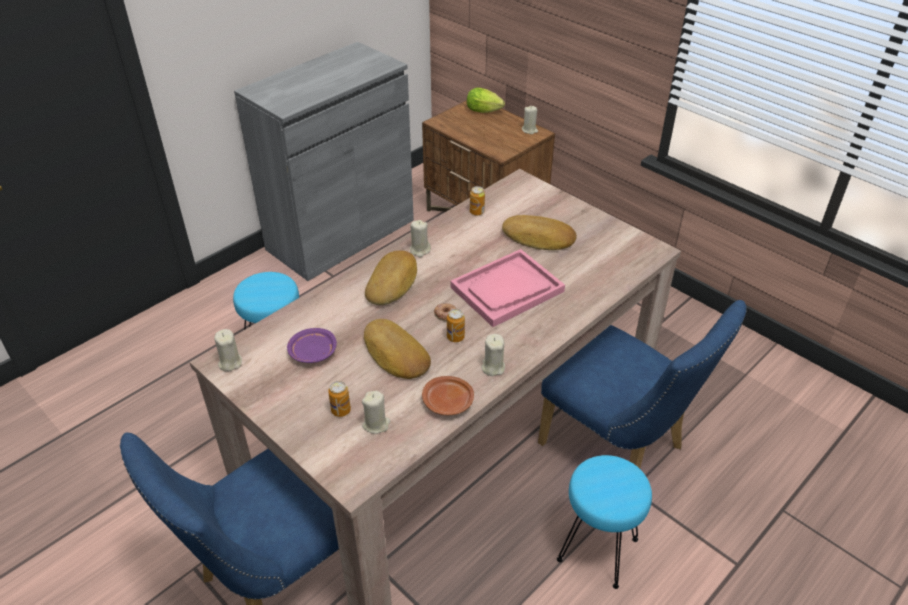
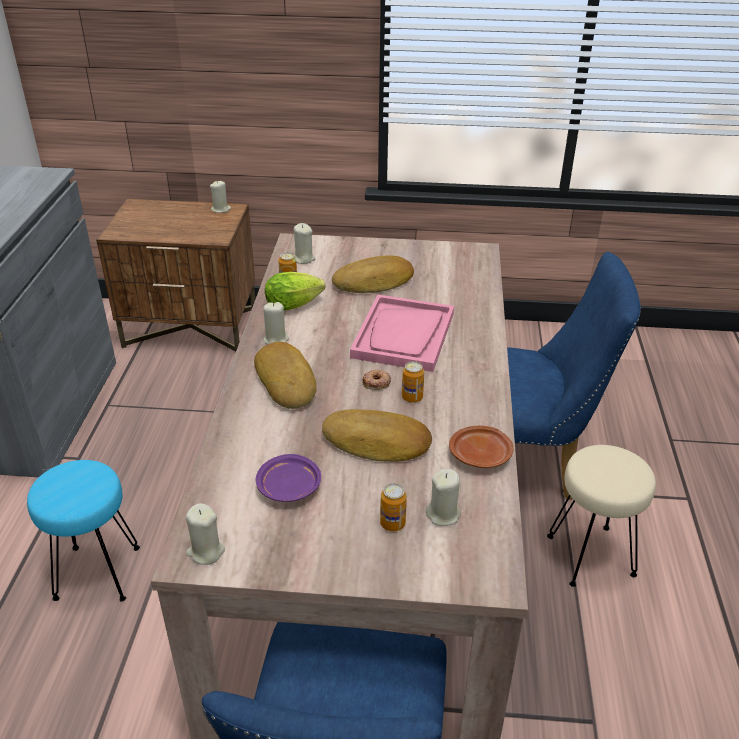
camera: 40 degrees left, 5 degrees down
(485, 111) = (155, 208): lettuce -> lettuce (296, 305)
(493, 367) = (478, 404): beige candle -> beige candle (303, 259)
(597, 551) = (590, 557): turquoise stool -> beige stool

